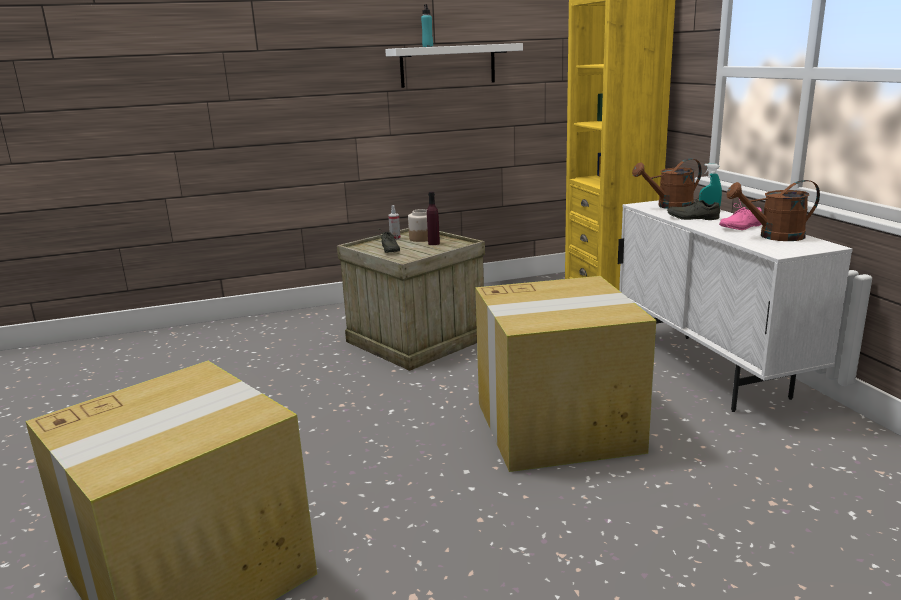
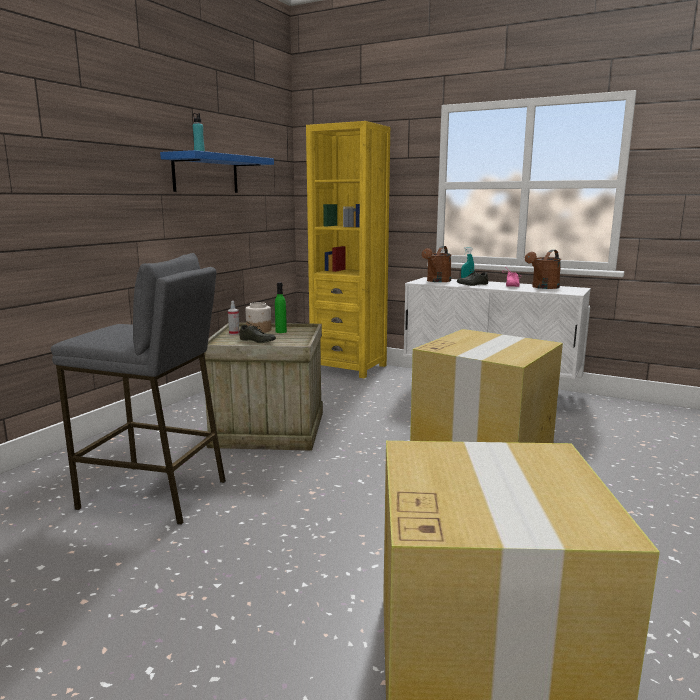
camera: 45 degrees left, 5 degrees down
(256, 365) = (154, 494): none -> grey stool
(434, 243) = (281, 331): purple bottle -> green bottle
(448, 65) = (206, 174): white shelf -> blue shelf

